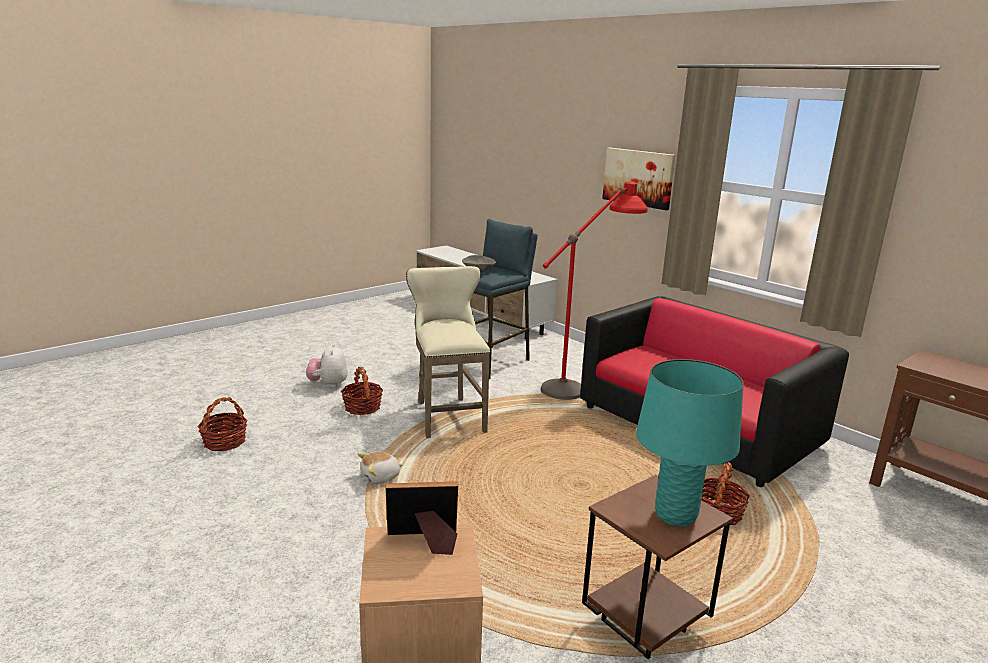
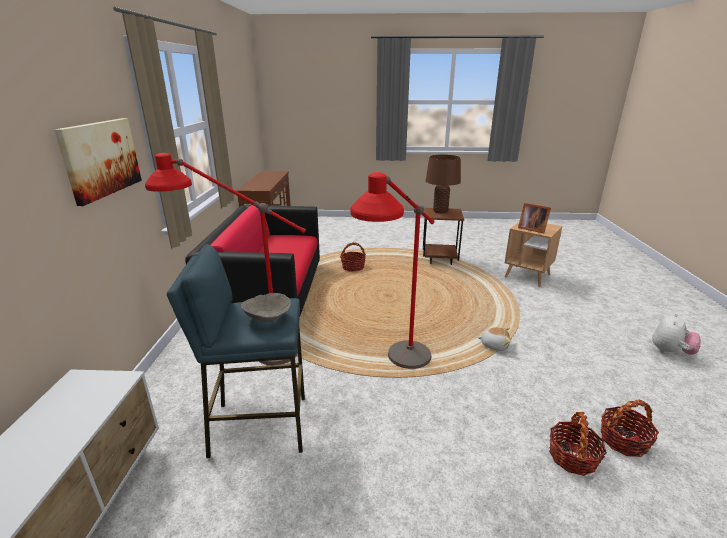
camera: 135 degrees left, 5 degrees up
(328, 384) = (478, 492): plush toy -> plush toy (670, 352)
(362, 407) = (463, 422): basket -> basket (572, 457)
(448, 414) = (396, 373): beige stool -> red floor lamp
(676, 515) = (440, 211): turquoise table lamp -> brown table lamp

